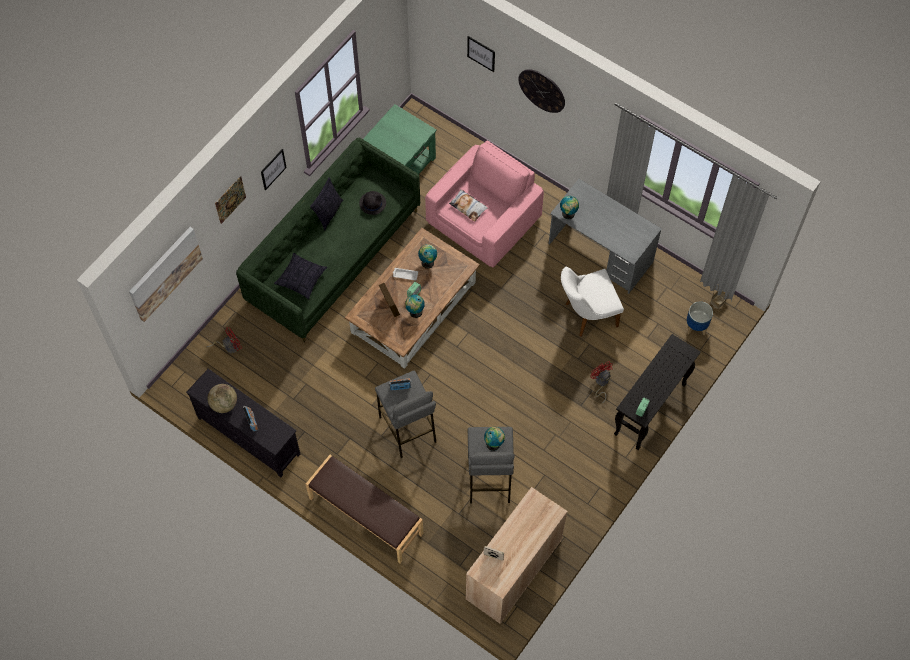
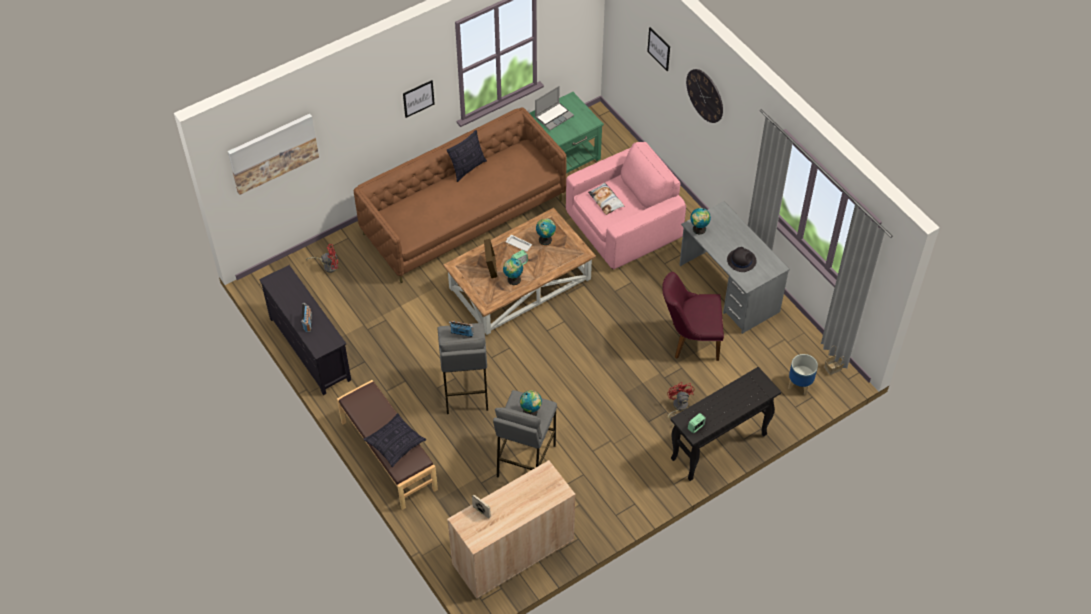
camera: 20 degrees right, 10 degrees down
(224, 404) = (289, 300): globe -> none
(230, 199) = (362, 107): picture -> none
(301, 279) = (416, 217): pillow -> pillow (395, 444)
(334, 256) = (463, 216): green sofa -> brown sofa
(372, 203) = (513, 171): black hat -> black hat (741, 260)
(388, 135) = (554, 116): none -> laptop
(586, 315) = (690, 340): white chair -> purple chair

